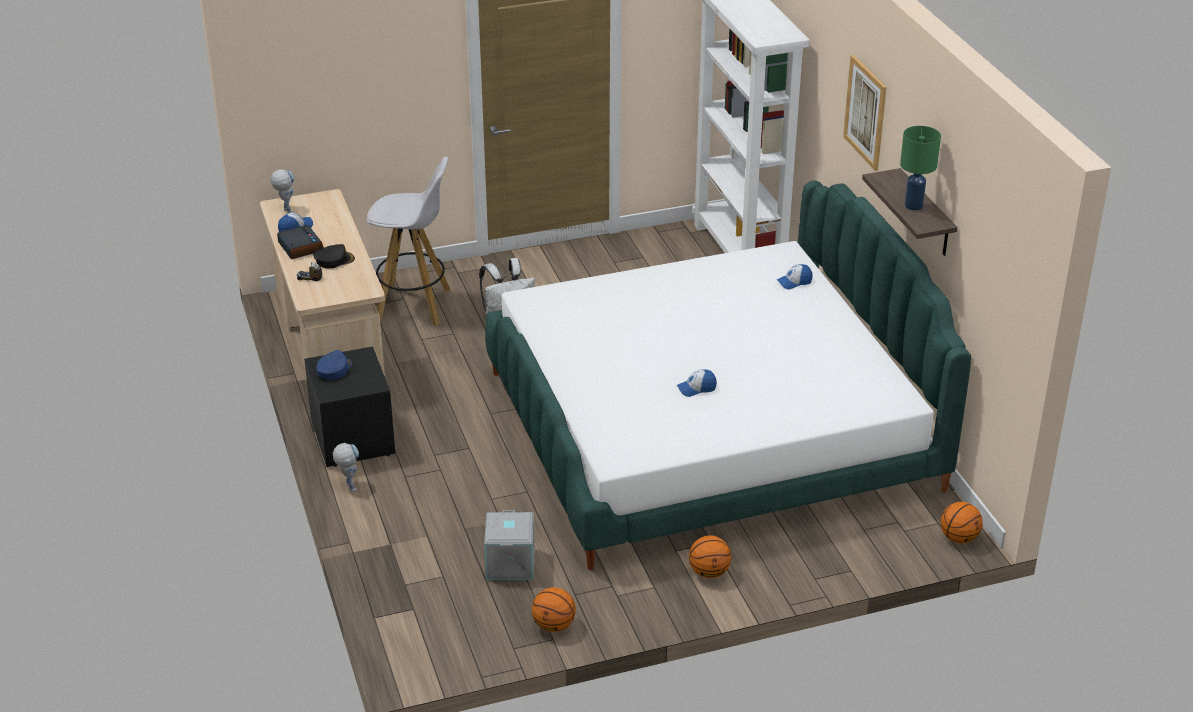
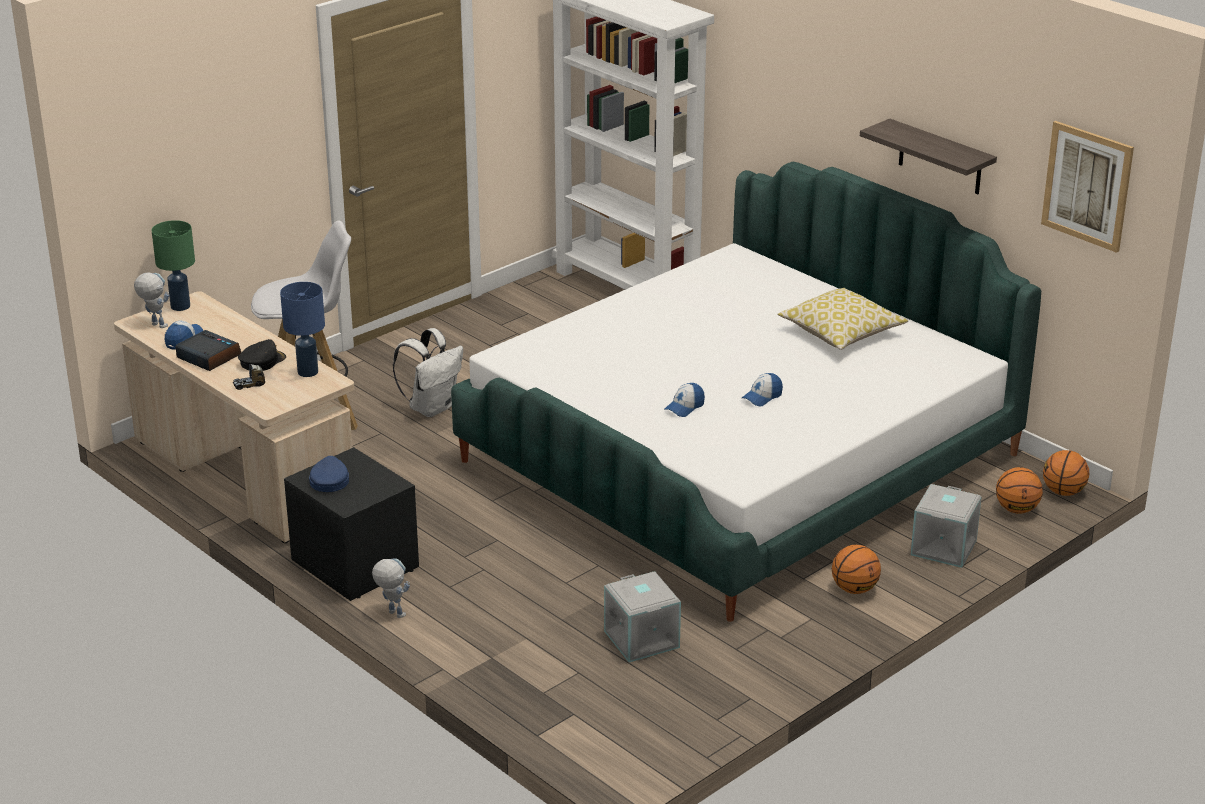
camera: 25 degrees left, 5 degrees down
(359, 278) = (308, 372): none -> blue table lamp
(553, 625) = (740, 685): basketball -> basketball (1016, 509)
(794, 282) = (768, 279): cap -> cap (684, 407)
(812, 347) = (841, 333): none -> pillow
(813, 559) = (944, 548): none -> grey storage box
(865, 112) = (820, 72): picture -> picture (1087, 186)
(914, 205) = (938, 147): green table lamp -> green table lamp (181, 306)

